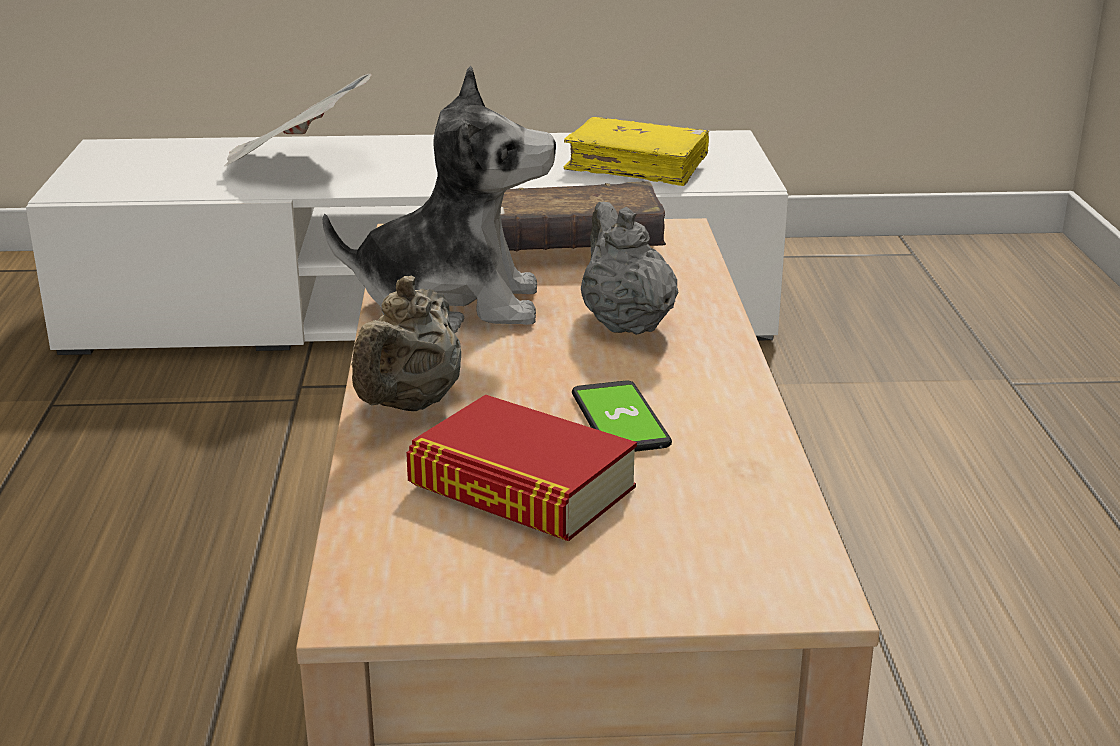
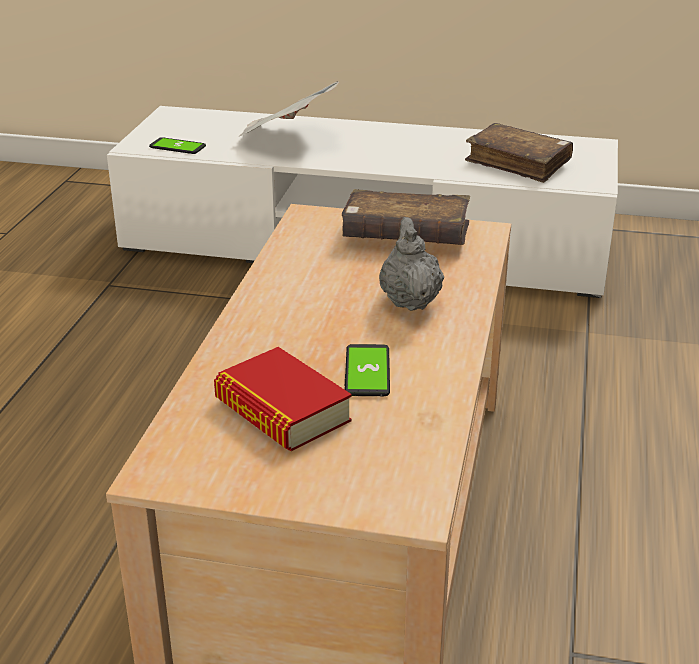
camera: 15 degrees right, 5 degrees up
(135, 188) = (177, 147): none -> phone
(408, 405) = (243, 342): beige teapot -> none
(452, 305) = (306, 272): plush toy -> none
(637, 167) = (518, 163): yellow book -> brown book

